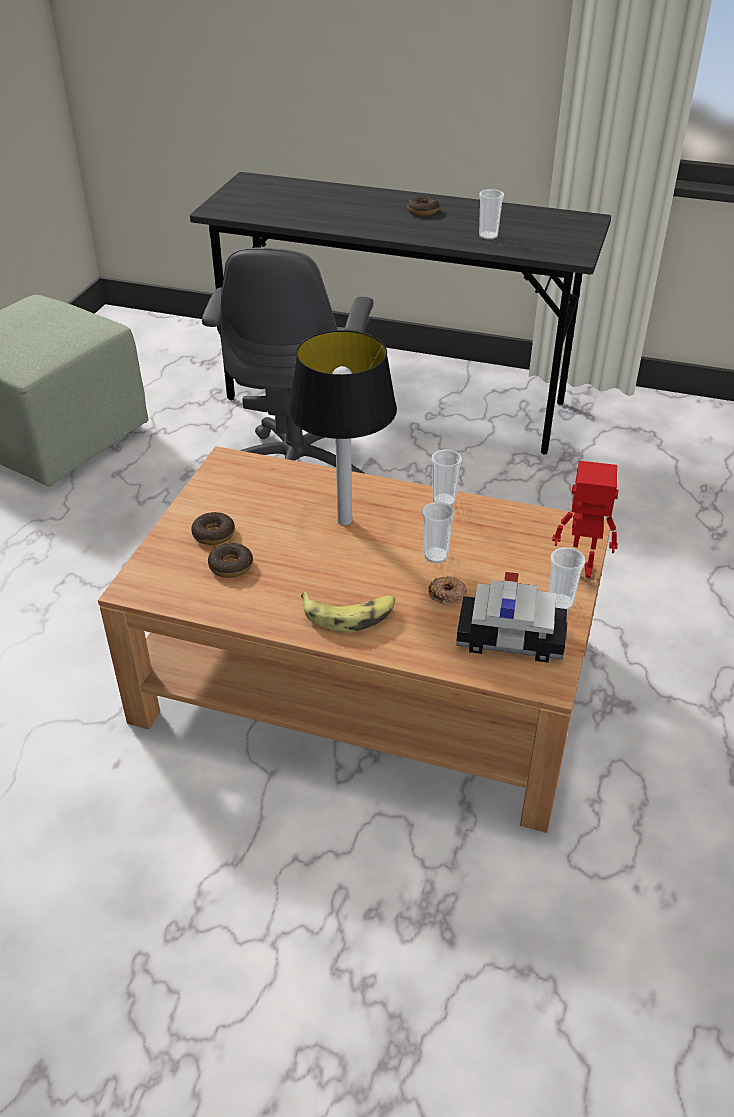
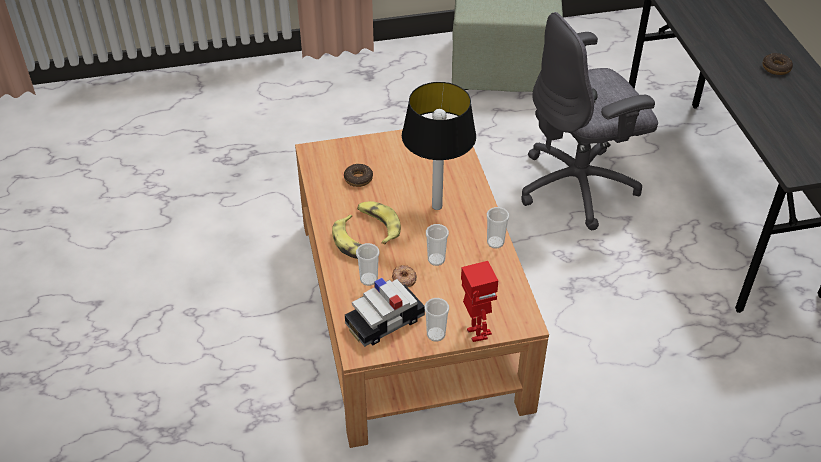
camera: 60 degrees right, 5 degrees up
(213, 534) = (380, 159): donut -> none
(334, 580) = (378, 225): none -> banana
(488, 236) = (774, 115): cup -> cup (368, 279)
(511, 639) = (384, 322): toy car -> toy car turned 75 degrees clockwise

